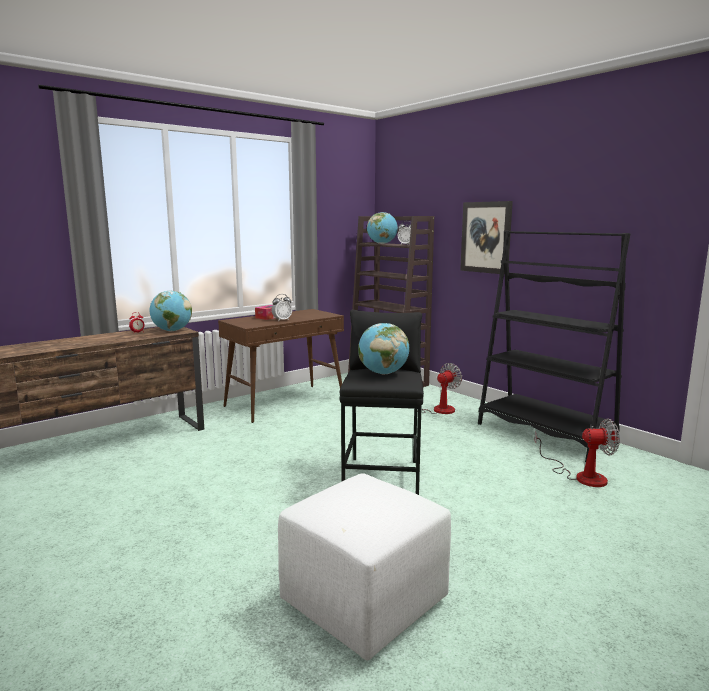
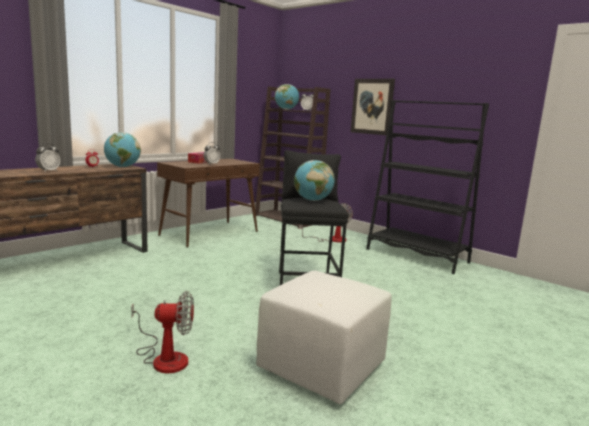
camera: 10 degrees left, 0 degrees up
(84, 342) = (48, 171): none -> alarm clock
(581, 476) = (451, 282): fan -> fan (164, 357)

